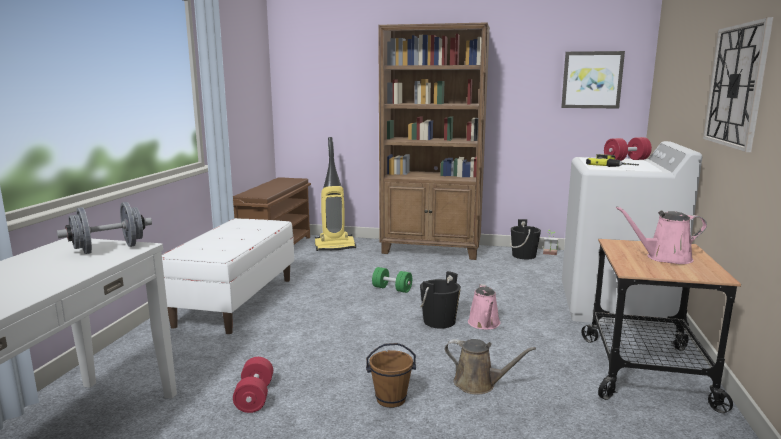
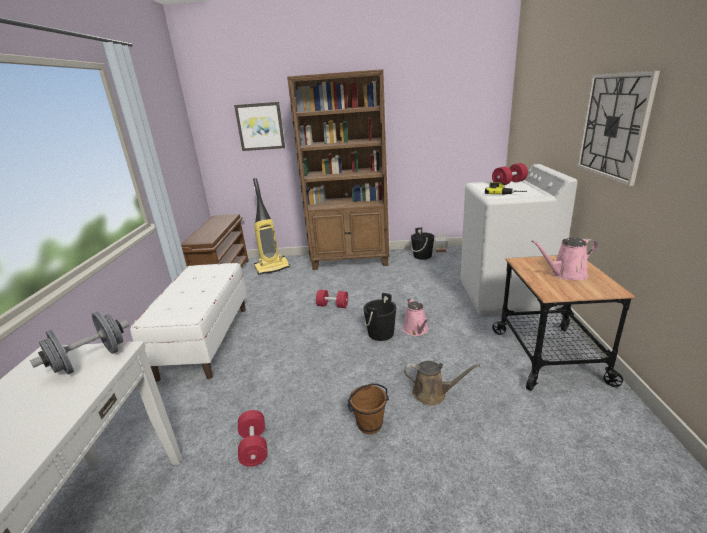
camera: 10 degrees left, 10 degrees up
(392, 289) = (333, 306): green dumbbell -> red dumbbell
(592, 80) = (465, 111): picture -> picture (260, 126)

